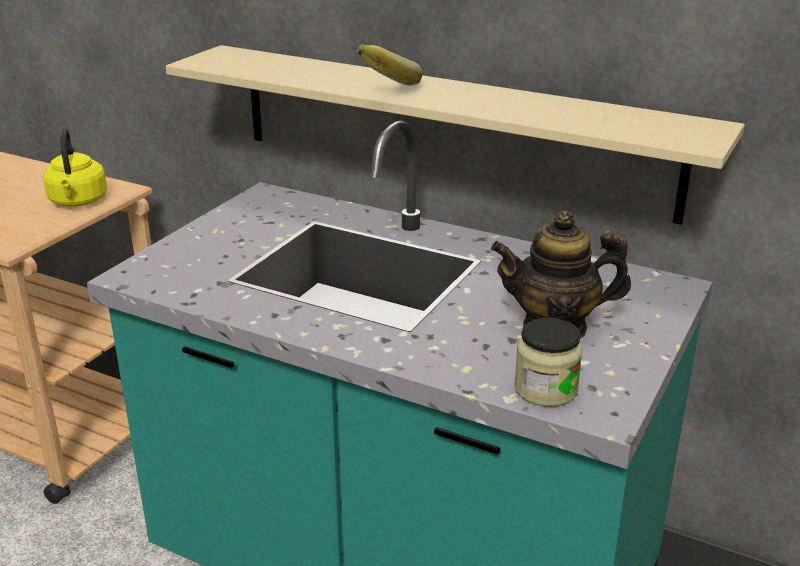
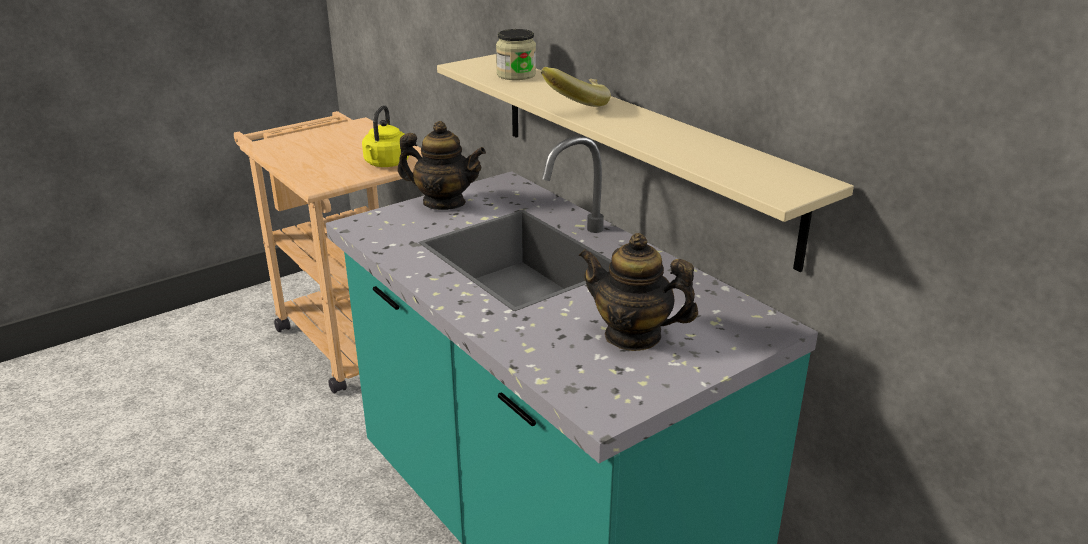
camera: 25 degrees right, 0 degrees up
(215, 231) = (444, 203): none -> teapot
(545, 389) = (575, 381): jar -> jar (516, 75)

